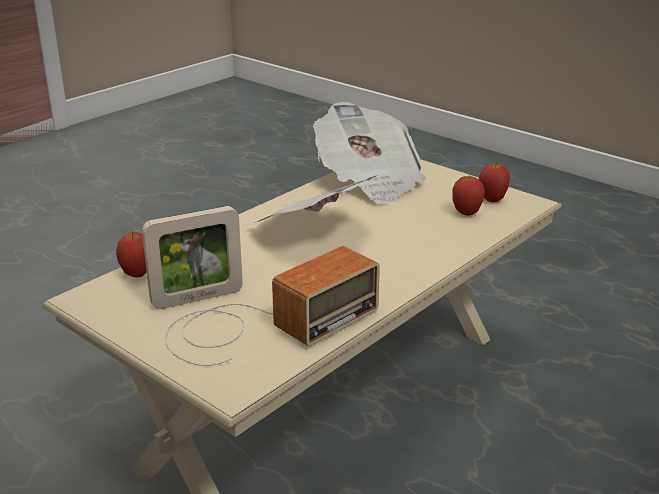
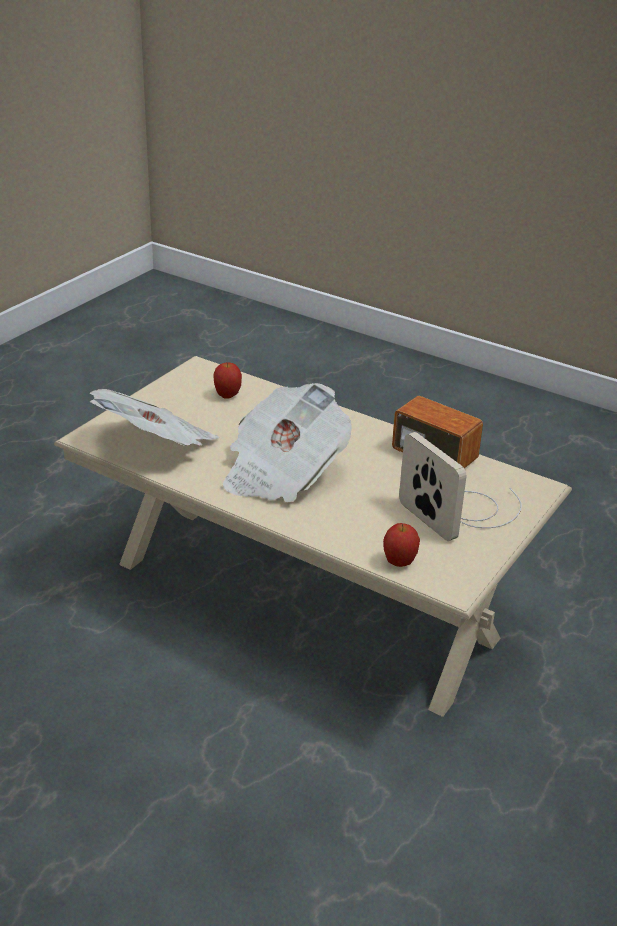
camera: 100 degrees left, 5 degrees up
(492, 200) = (196, 383): apple -> none

